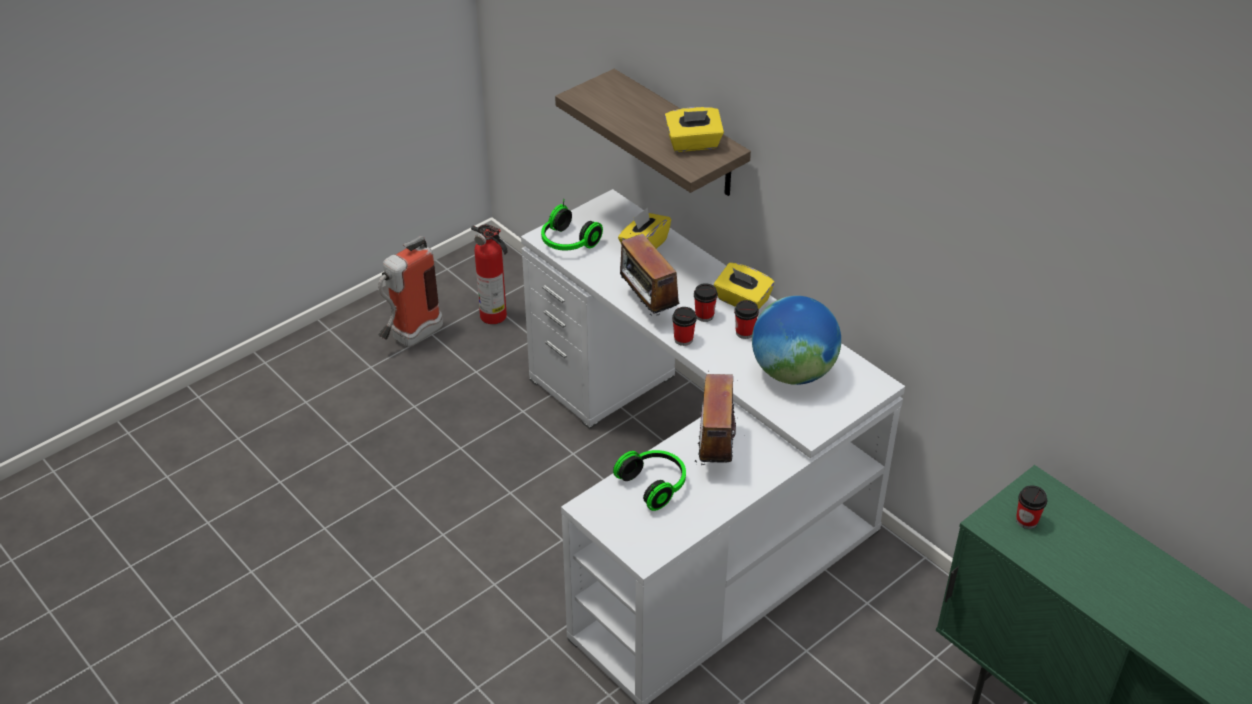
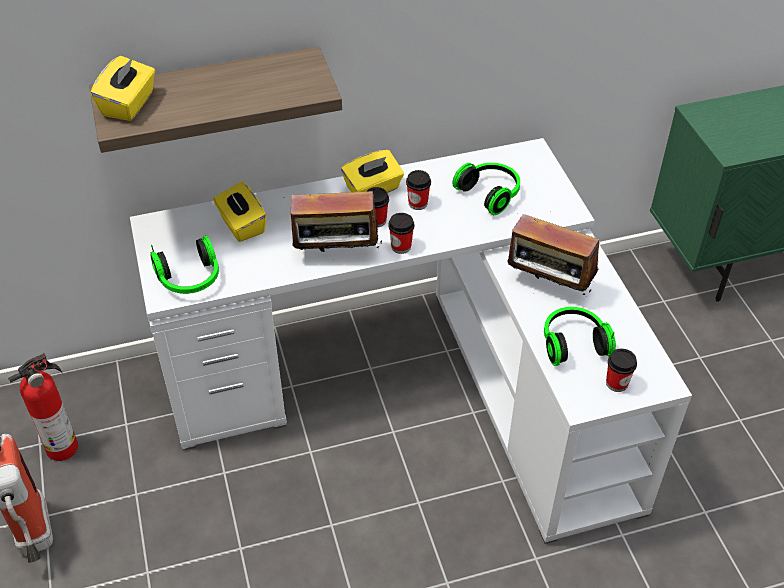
camera: 65 degrees left, 5 degrees up
(693, 144) = (278, 76): yellow tissue box -> yellow tissue box (129, 104)
(793, 373) = (490, 194): globe -> headphones
(1026, 521) = (735, 133): cup -> cup (616, 383)

